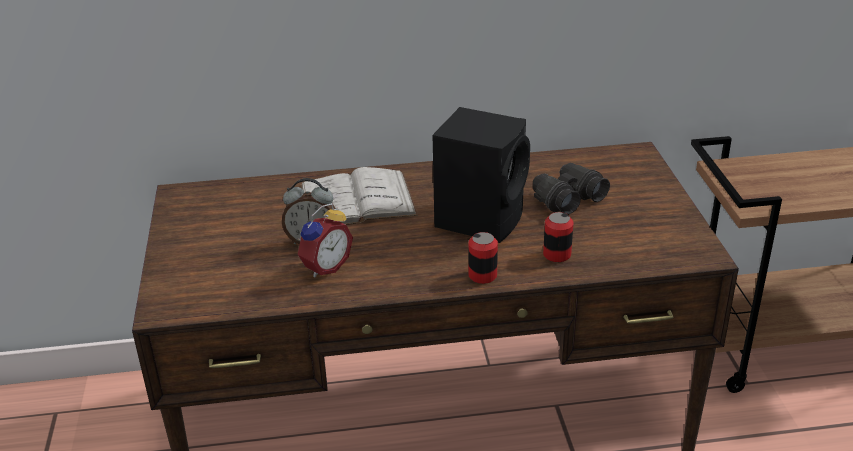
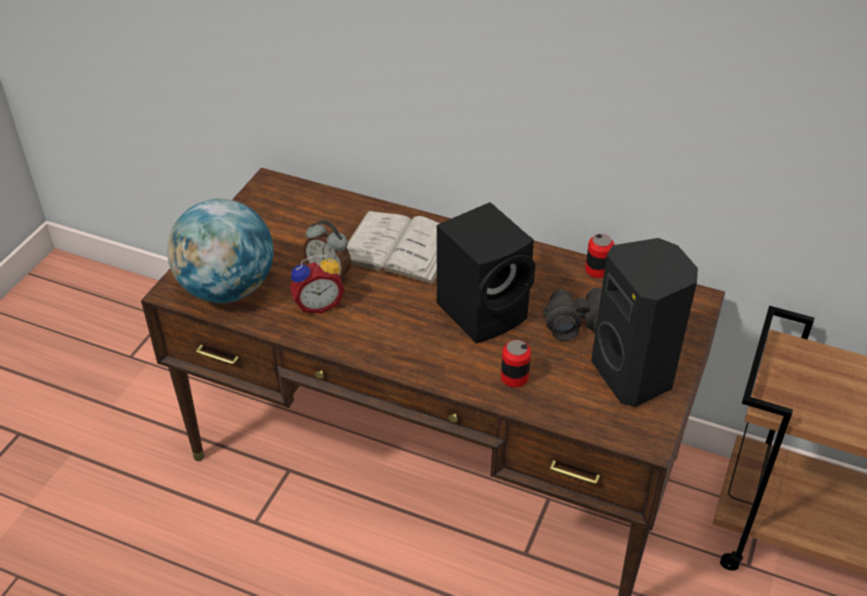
camera: 30 degrees right, 10 degrees up
(219, 287) = (227, 289): none -> globe
(482, 275) = (432, 370): can -> can (597, 270)
(647, 217) = (634, 375): none -> black speaker

